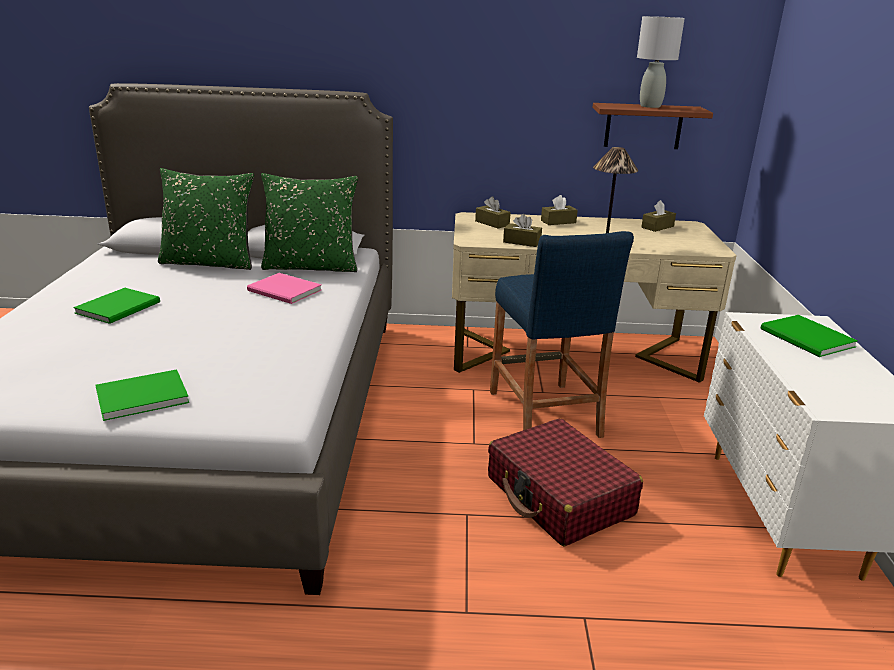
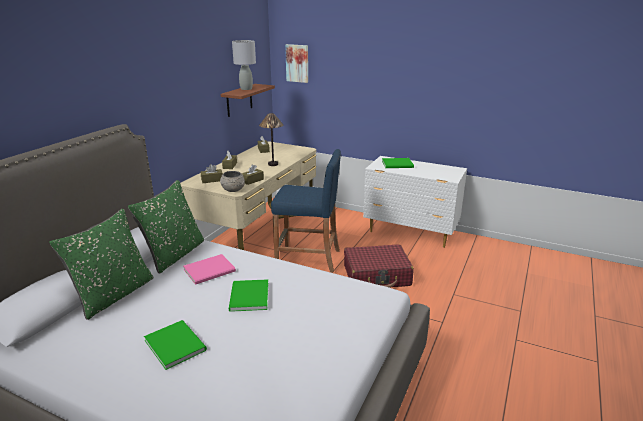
camera: 65 degrees left, 0 degrees up
(139, 396) = (338, 341): green book -> green book (248, 297)
(474, 238) = (233, 189): none -> grey bowl
(792, 80) = (297, 63): none -> picture

